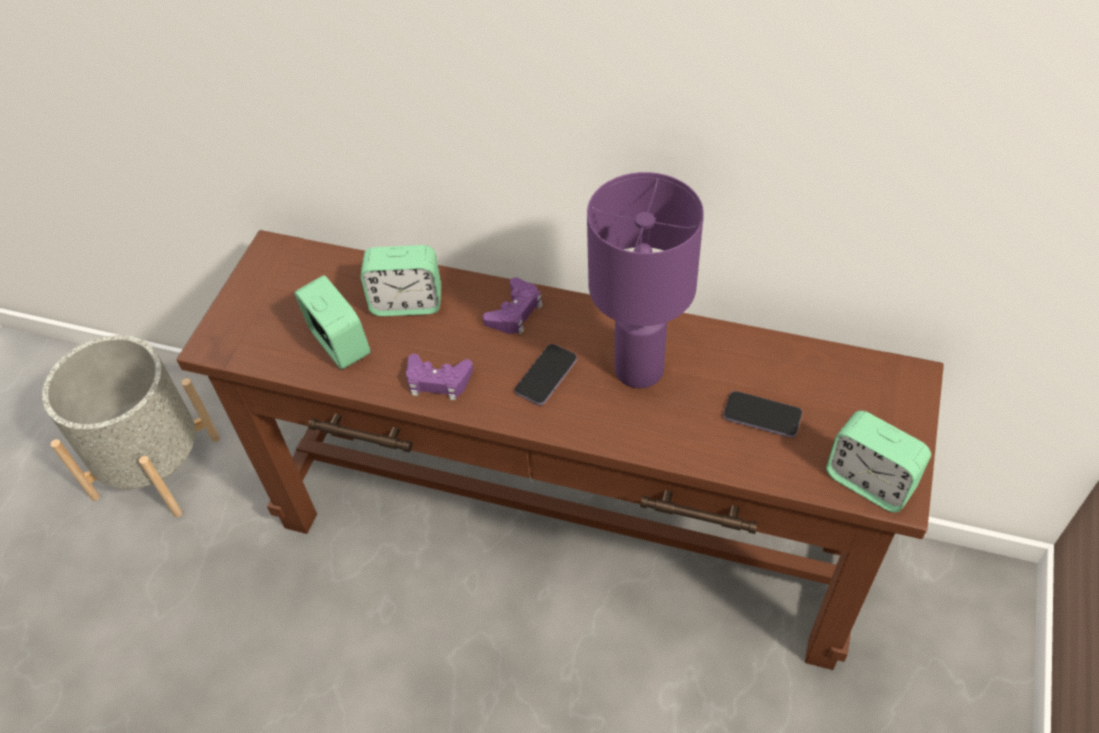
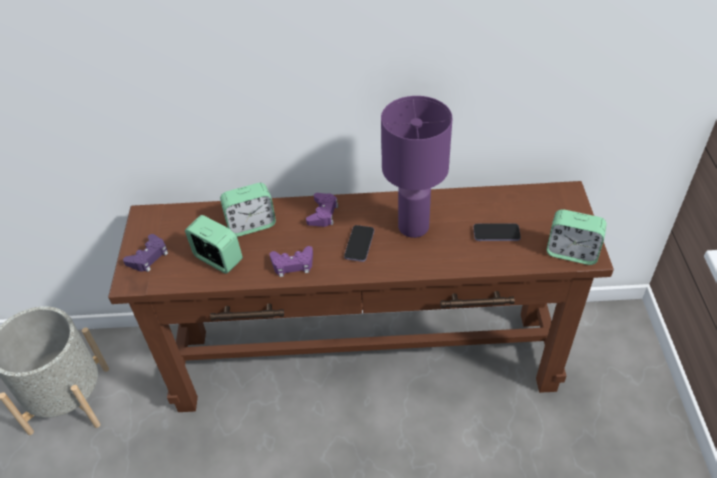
camera: 20 degrees left, 5 degrees down
(250, 315) = (148, 257): none -> purple game controller

